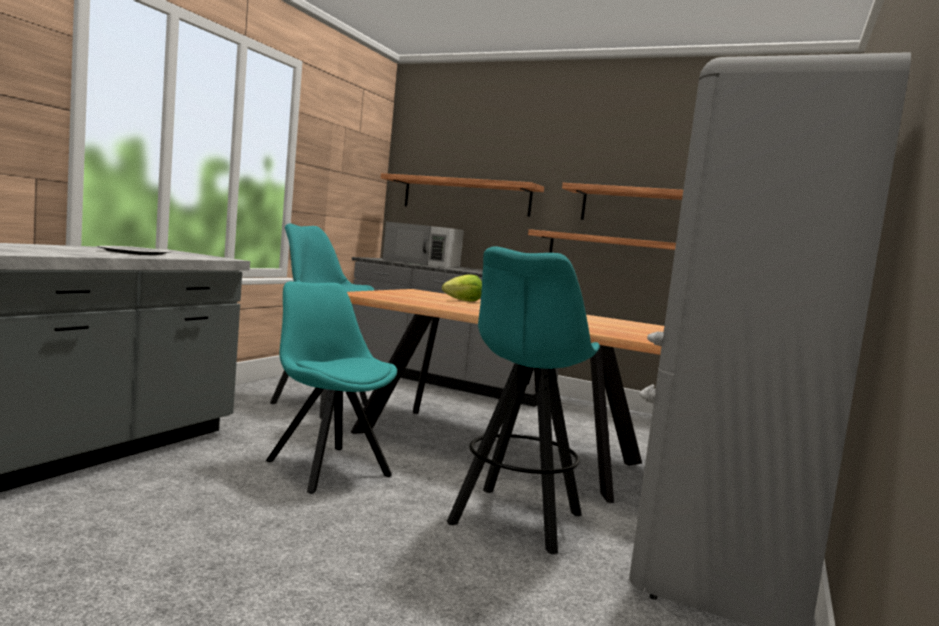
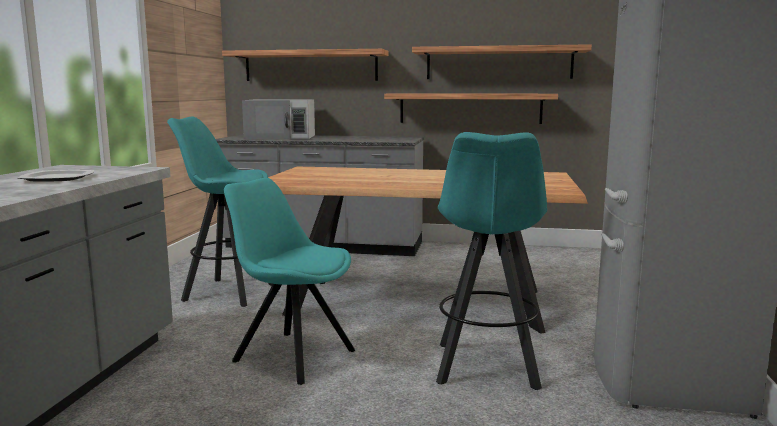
camera: 15 degrees left, 5 degrees up
(463, 301) = (363, 173): lettuce -> none

